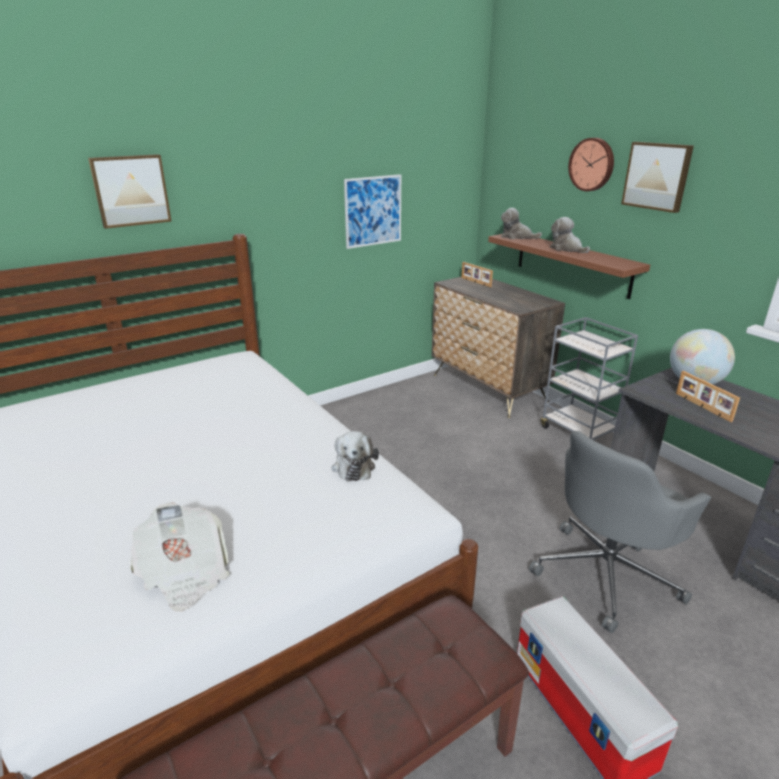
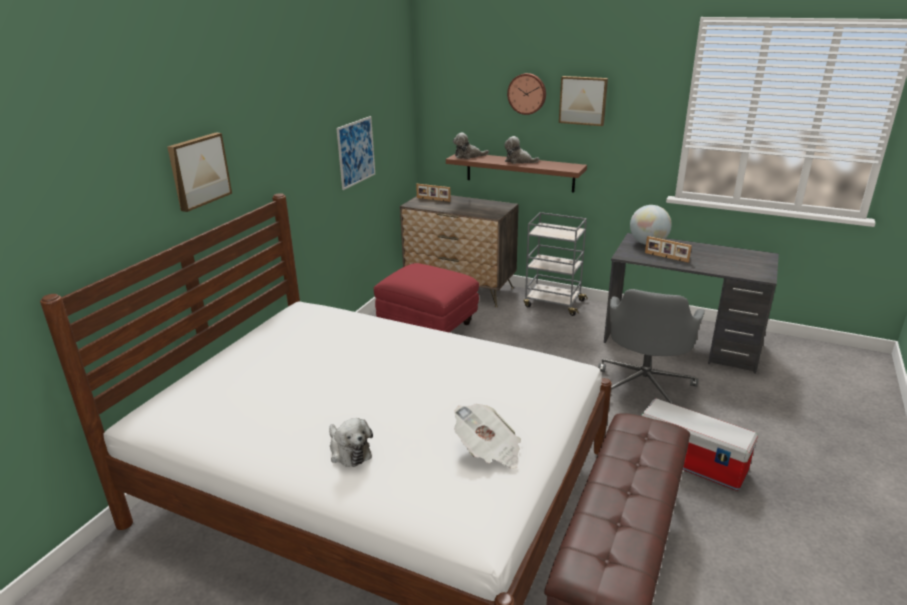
camera: 30 degrees left, 0 degrees up
(353, 466) = (507, 355): plush toy -> plush toy (349, 451)
(418, 417) = (428, 326): none -> red ottoman

